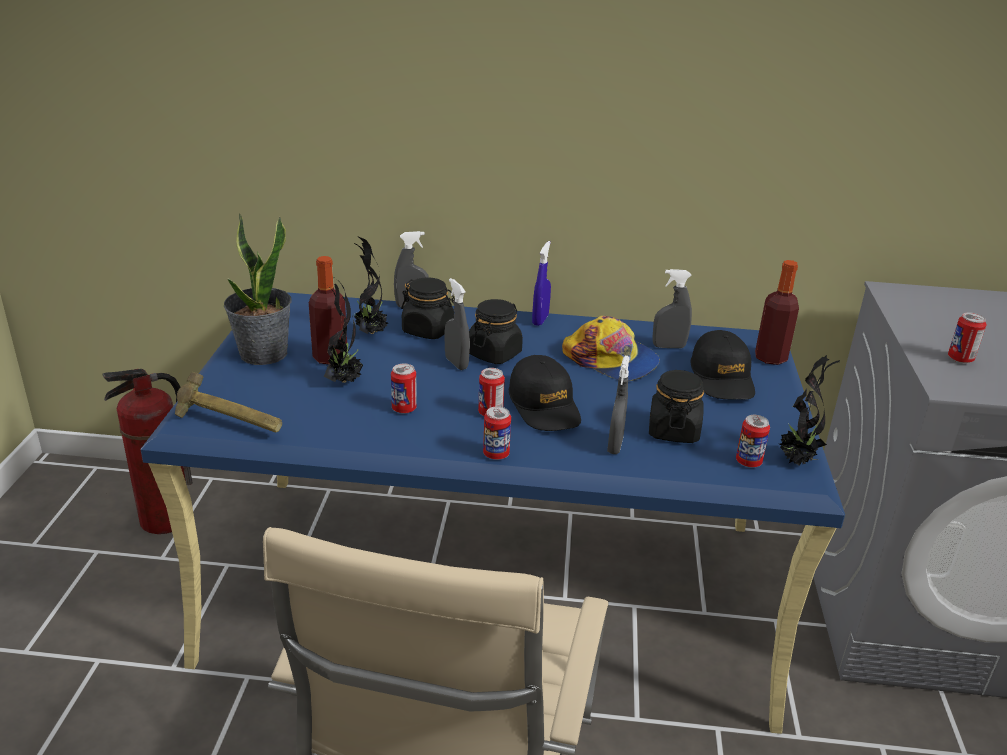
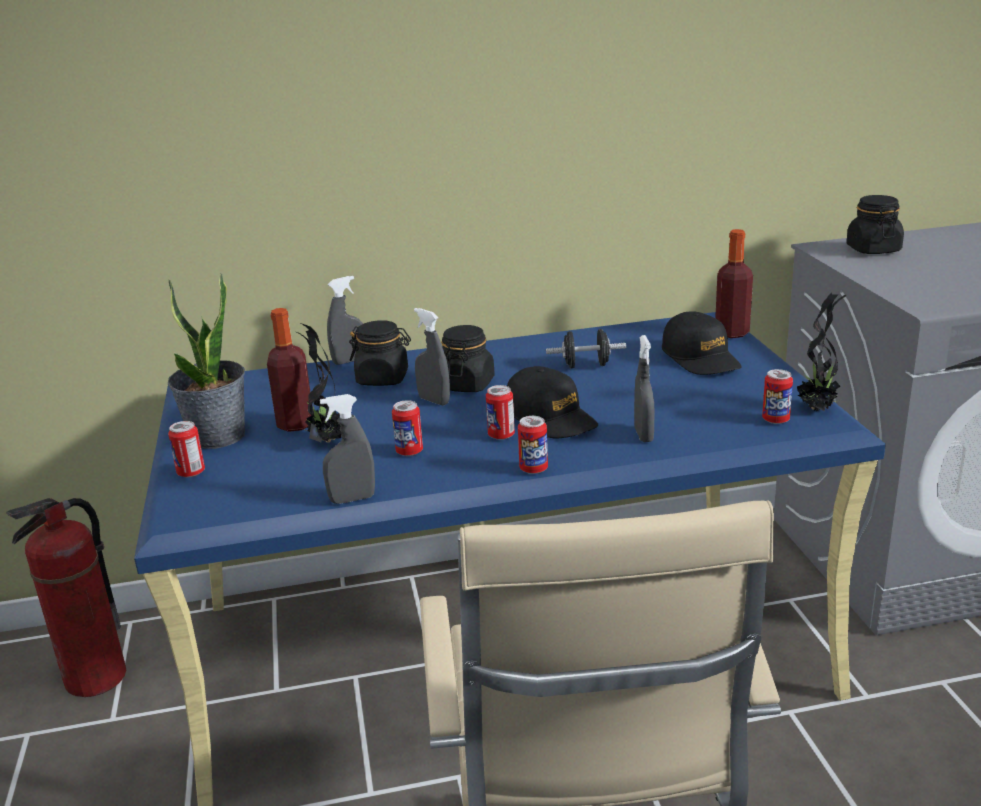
camera: 15 degrees left, 5 degrees down
(230, 424) = (228, 508): hammer -> none
(370, 333) = (322, 393): potted plant -> none
(540, 320) = (491, 346): blue spray bottle -> none
(611, 360) = (586, 365): cap -> black dumbbell
(668, 346) = (632, 343): grey spray bottle -> grey spray bottle (352, 499)
(673, 430) = (688, 410): black jar -> black jar (873, 249)
(960, 359) = (920, 285): can -> can (191, 472)

